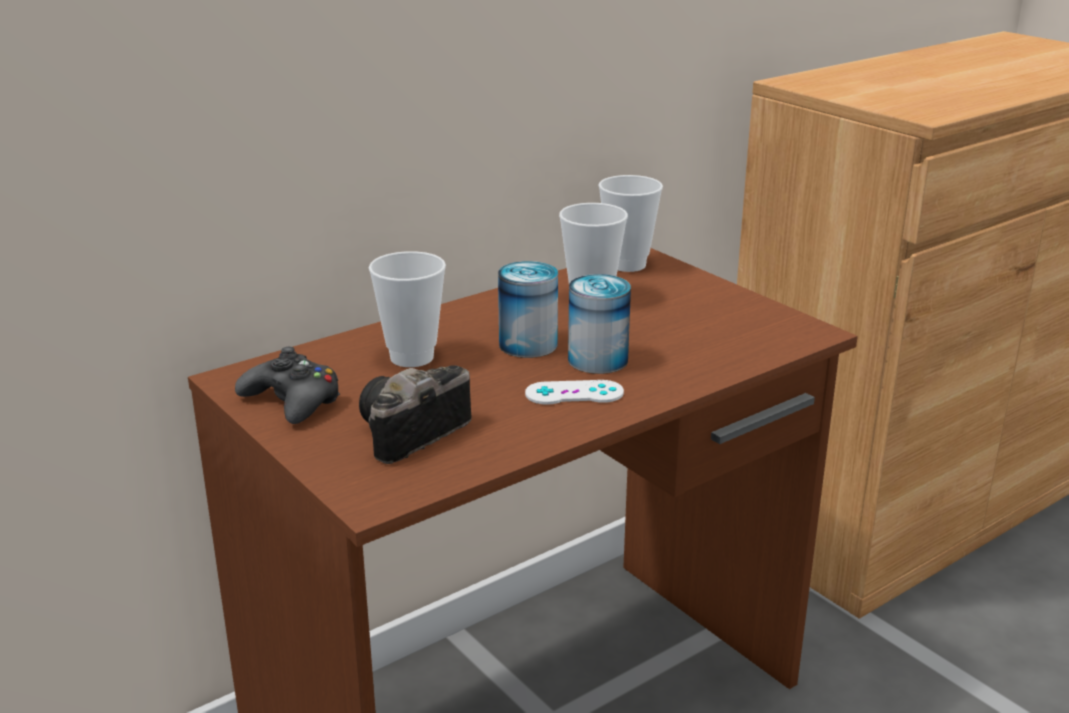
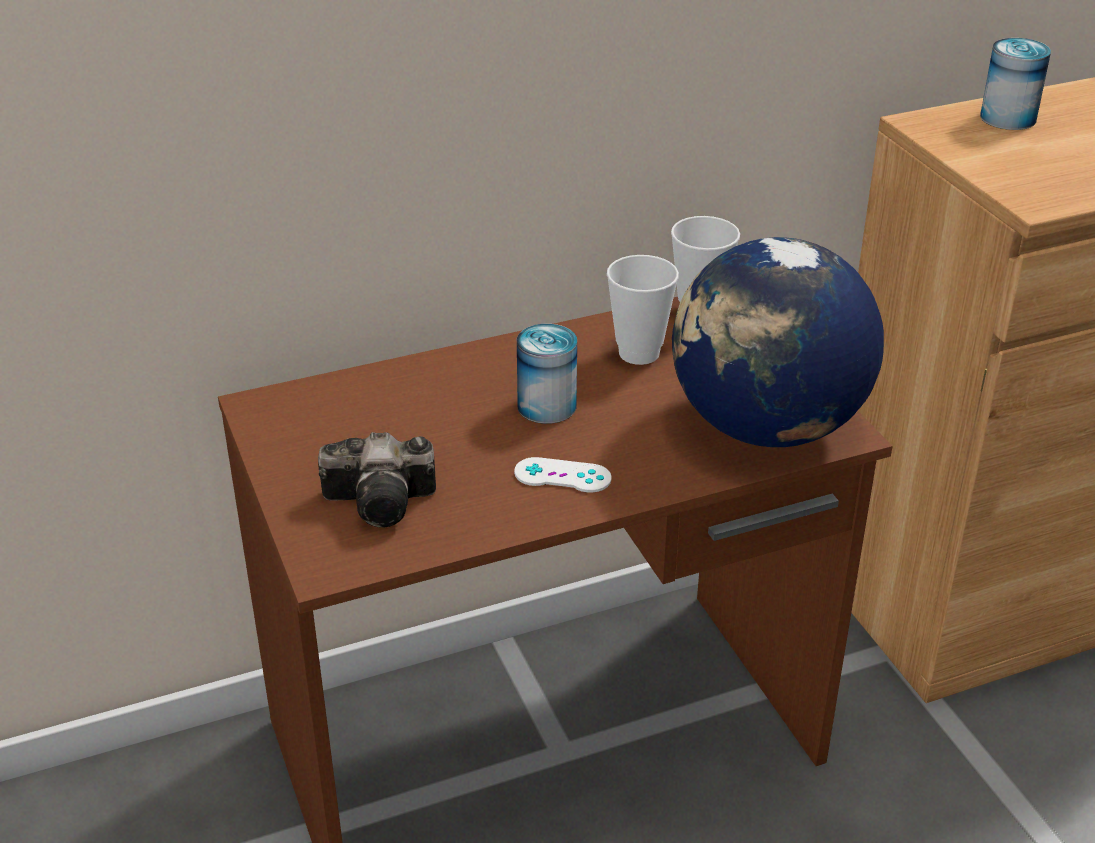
camera: 15 degrees right, 10 degrees up
(292, 401) = (299, 442): black game controller -> none
(407, 436) = (385, 501): camera -> camera turned 150 degrees counterclockwise
(412, 357) = (428, 405): cup -> none
(597, 360) = (605, 436): can -> can (1008, 118)
(740, 336) = (766, 427): none -> globe

